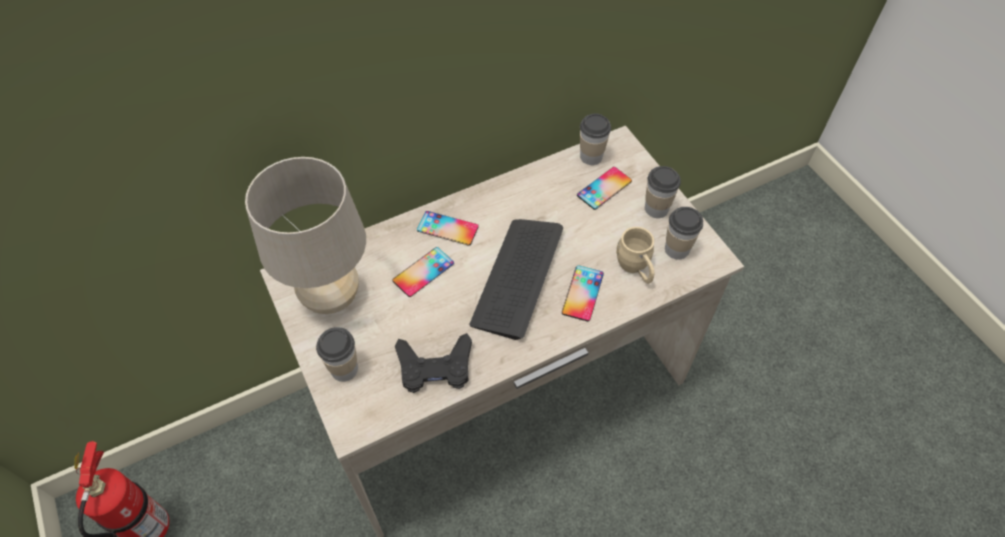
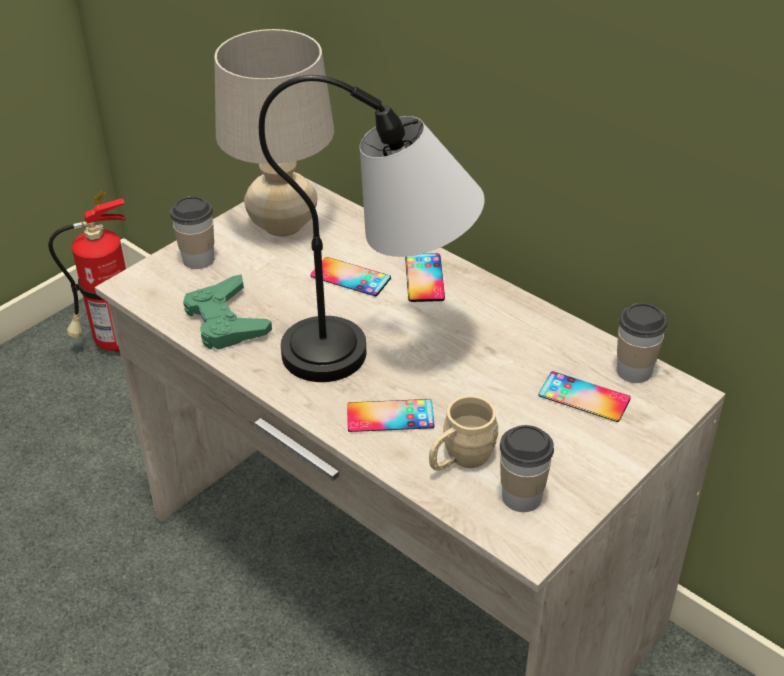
camera: 70 degrees right, 15 degrees down
(435, 367) = (226, 321): black game controller -> green game controller
(517, 277) = (383, 352): keyboard -> table lamp
(656, 208) = (584, 459): cup -> none

